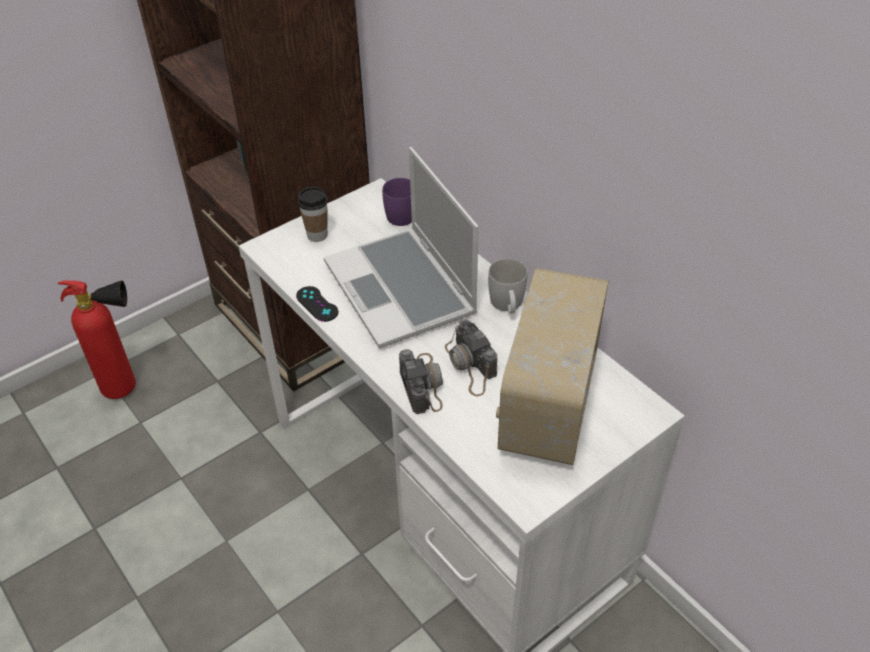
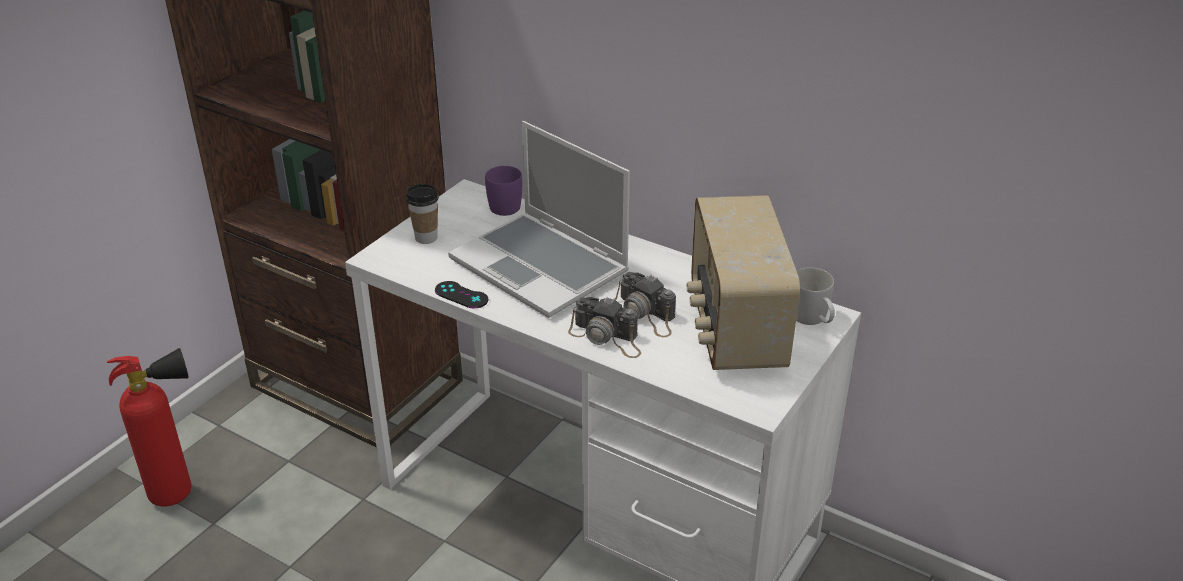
camera: 20 degrees left, 10 degrees down
(422, 383) = (607, 338): camera -> camera turned 150 degrees clockwise
(507, 306) = (653, 260): white mug -> white mug (812, 319)

